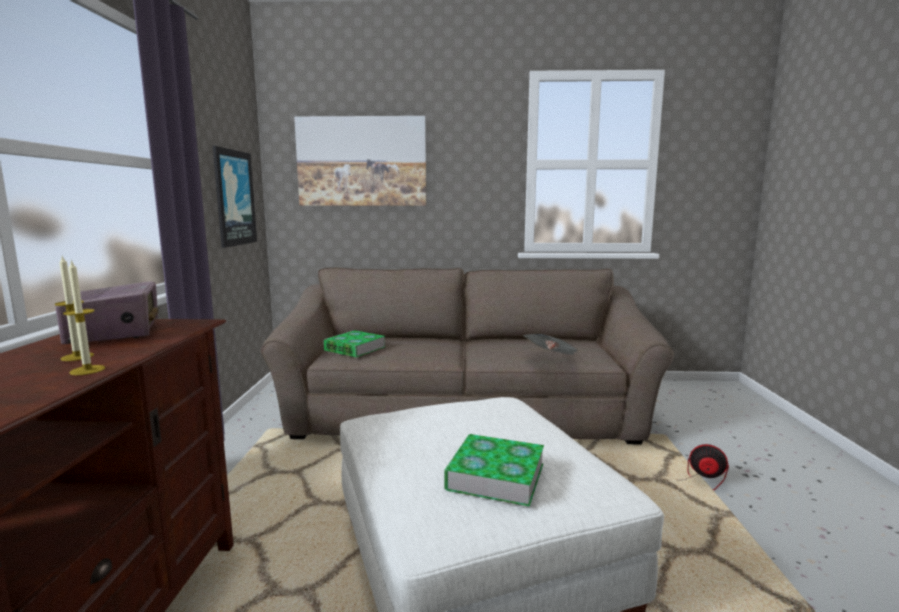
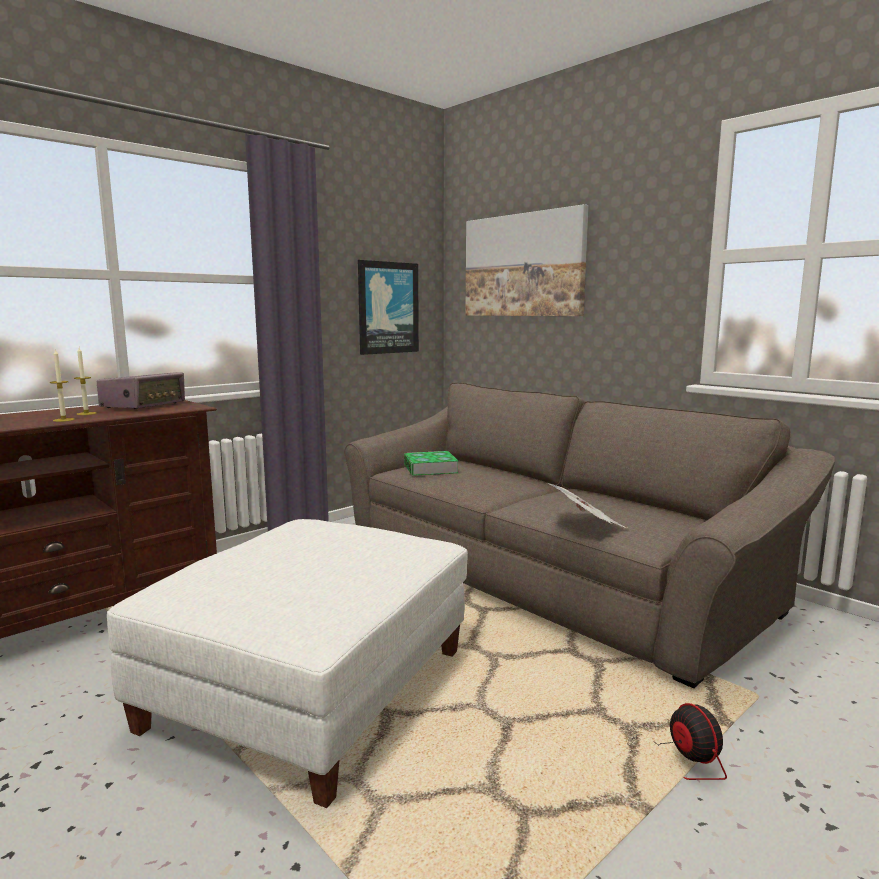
camera: 45 degrees right, 0 degrees up
(495, 476) = (259, 583): book -> none

